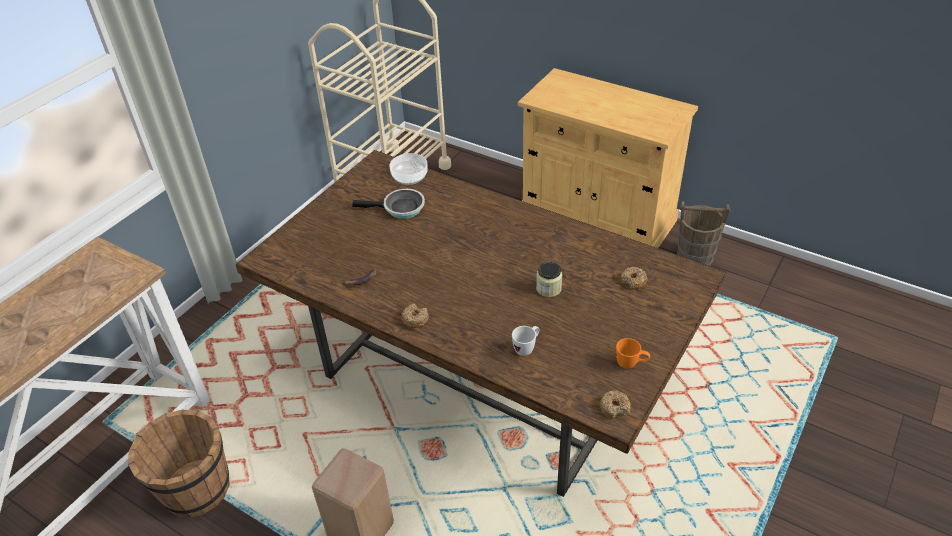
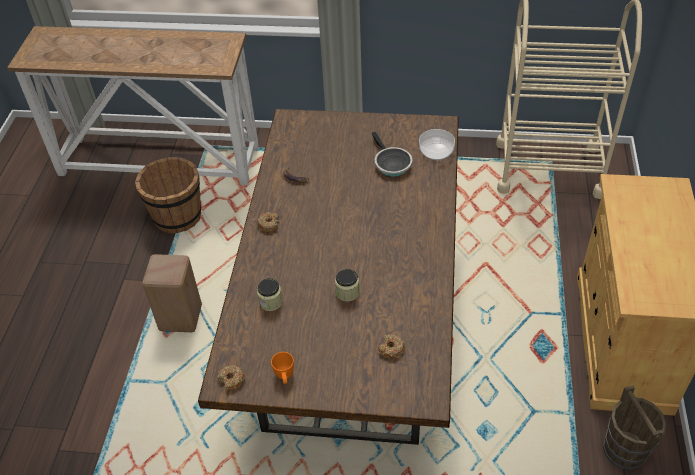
camera: 65 degrees right, 5 degrees up
(526, 348) = (270, 302): white mug -> jar

